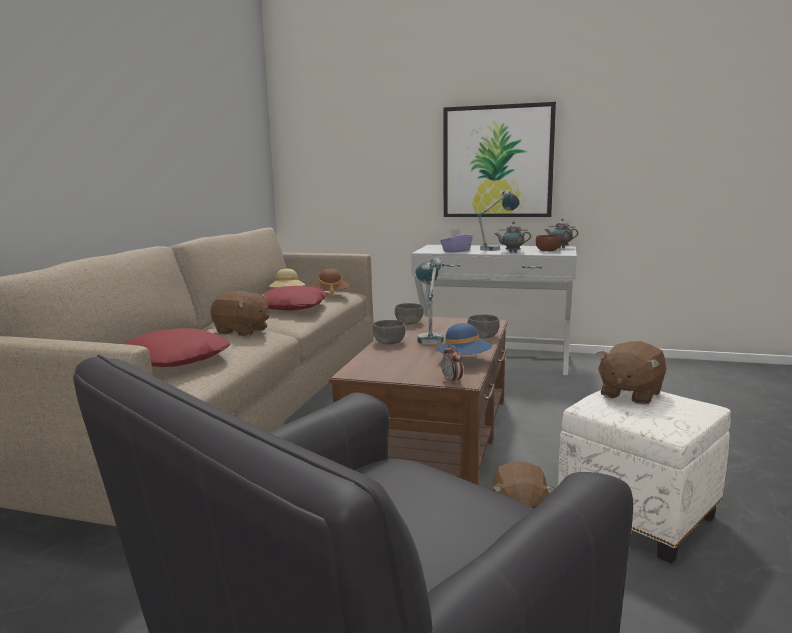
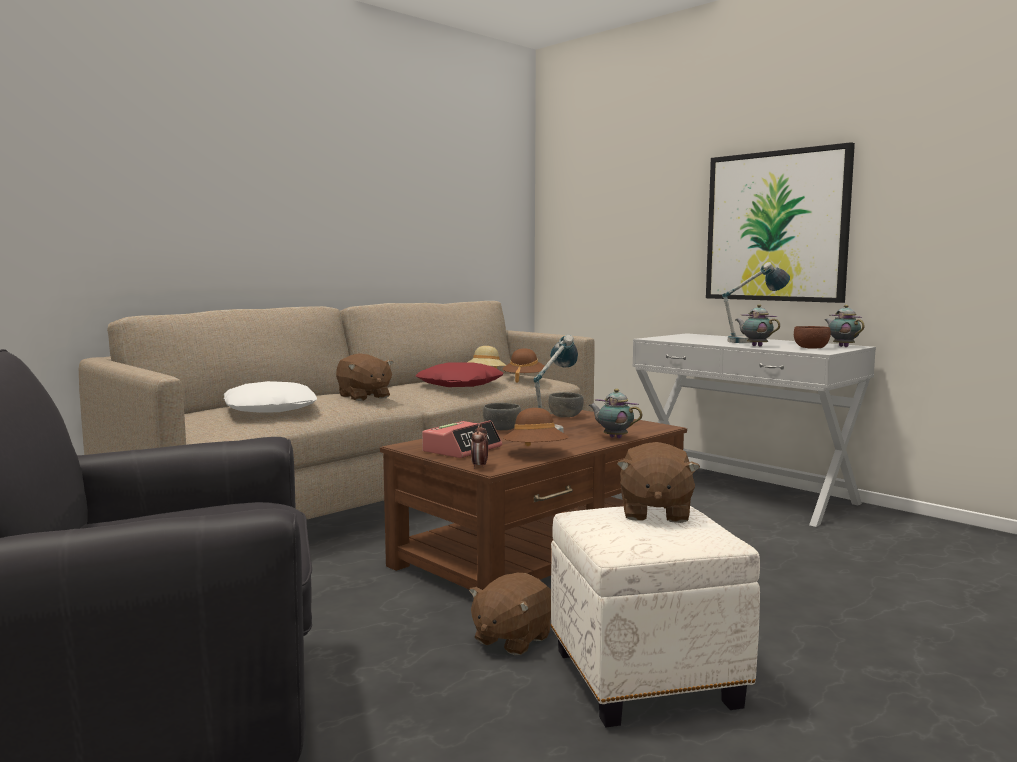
camera: 30 degrees right, 5 degrees down
(176, 358) = (271, 409): red pillow -> white pillow
(403, 367) = (462, 449): none -> alarm clock
(456, 251) = (691, 340): purple tissue box -> none
(464, 361) = (535, 453): blue hat -> brown hat
(483, 336) = (614, 437): grey bowl -> teapot
(629, 394) = (654, 513): brown plush toy -> brown plush toy turned 60 degrees counterclockwise

